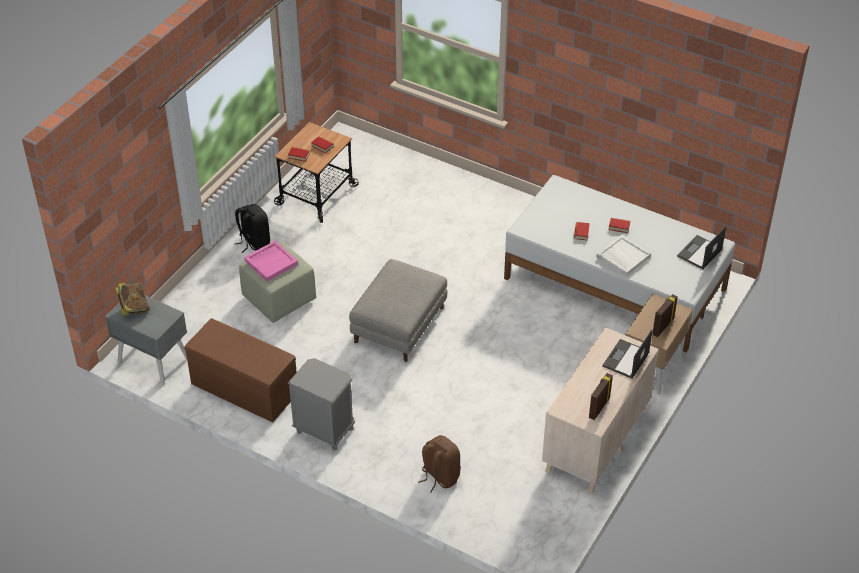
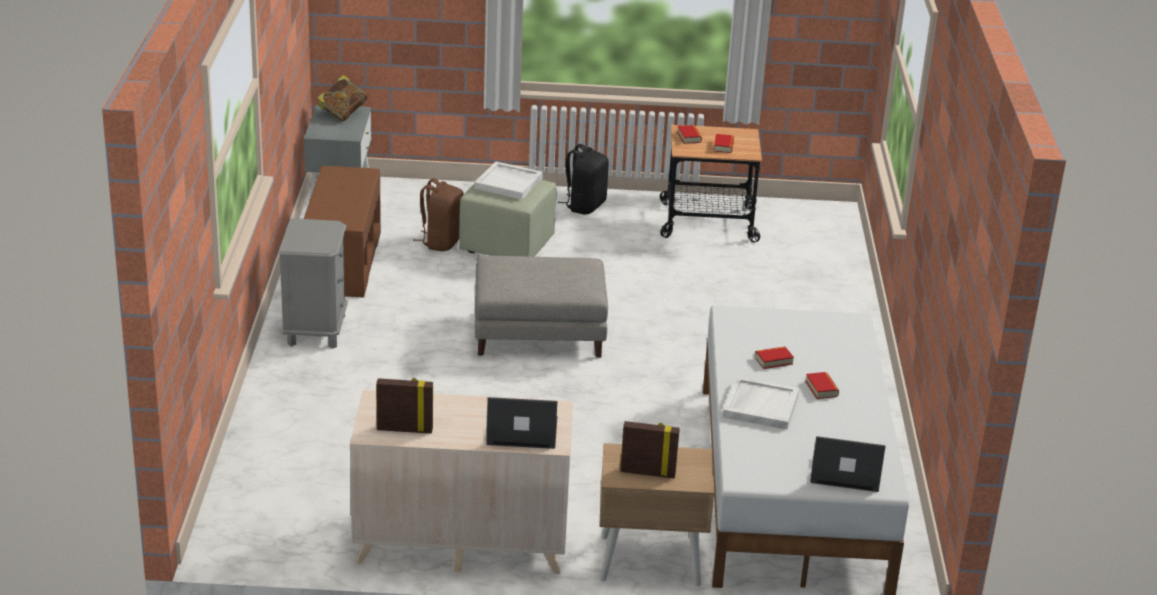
camera: 60 degrees right, 15 degrees down
(271, 262) = (509, 183): pink tray -> white tray
(439, 476) = (298, 430): brown backpack -> brown backpack (441, 242)

